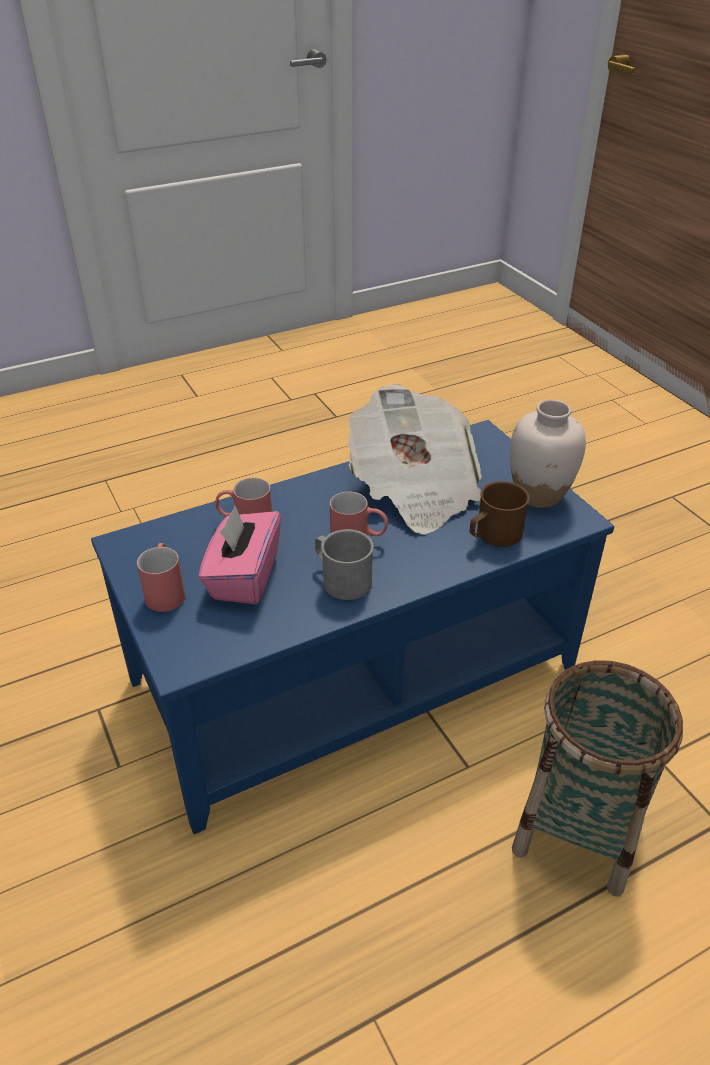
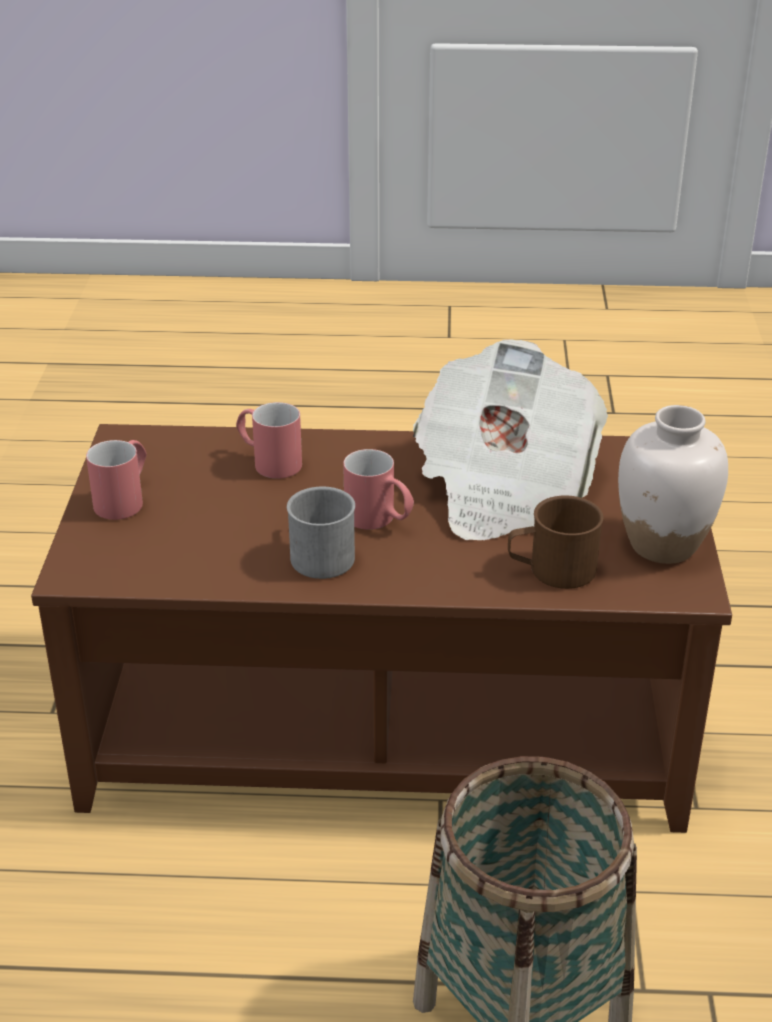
camera: 30 degrees right, 5 degrees down
(244, 577) = (216, 514): pink tissue box -> none
(355, 676) = (384, 726): blue coffee table -> brown coffee table

